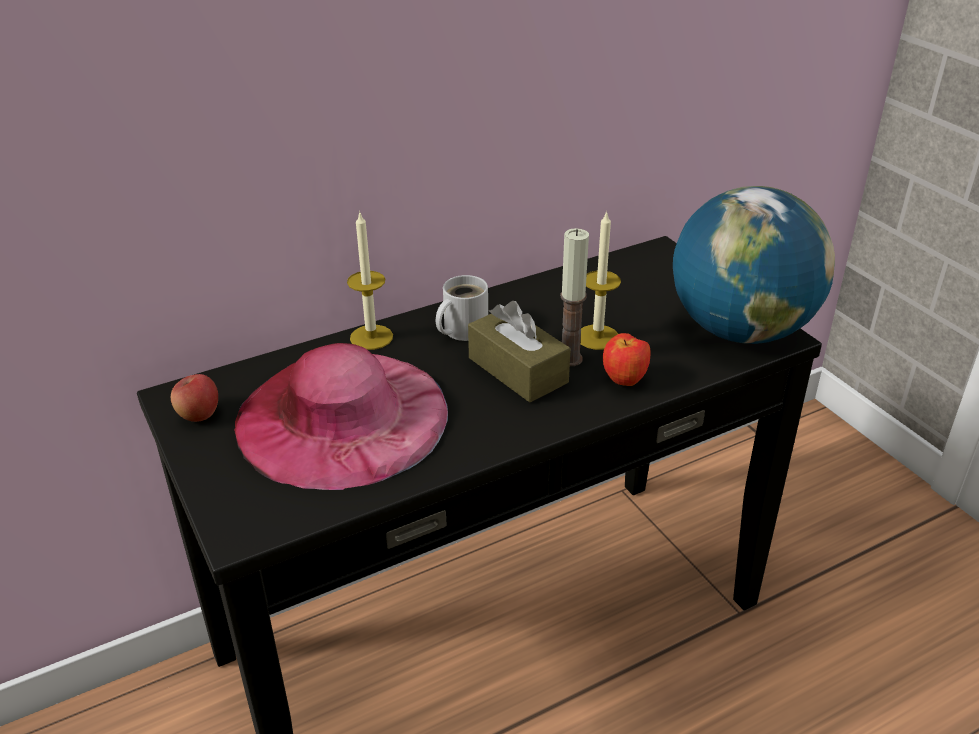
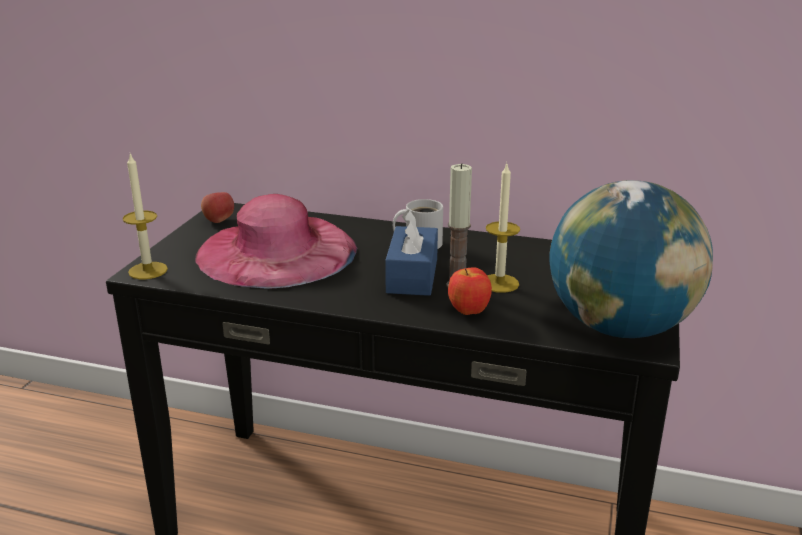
camera: 45 degrees right, 10 degrees down
(371, 337) = (363, 225): candle -> candle (148, 270)
(518, 370) = (412, 275): brown tissue box -> blue tissue box

